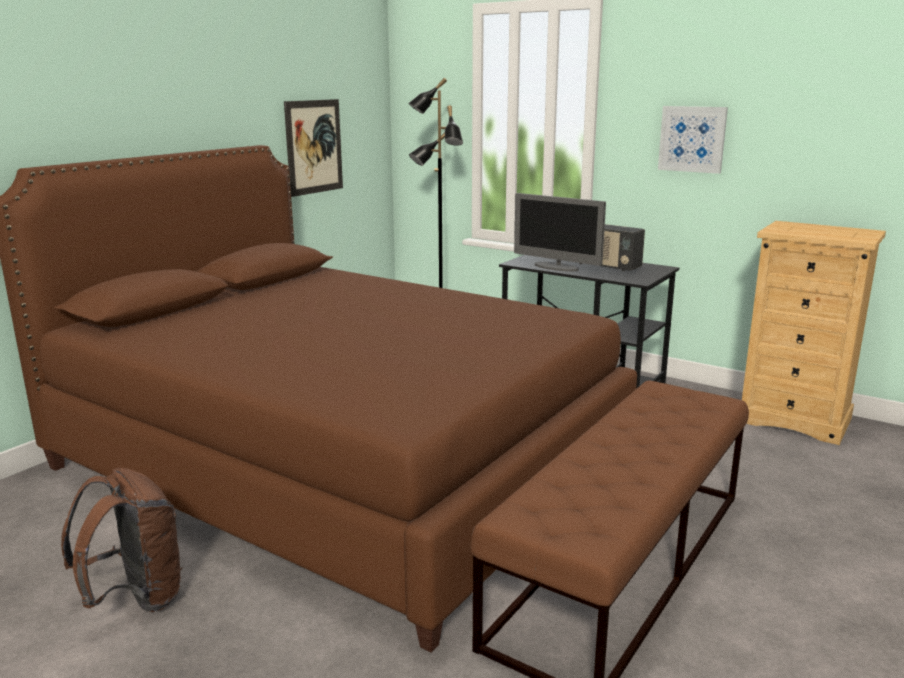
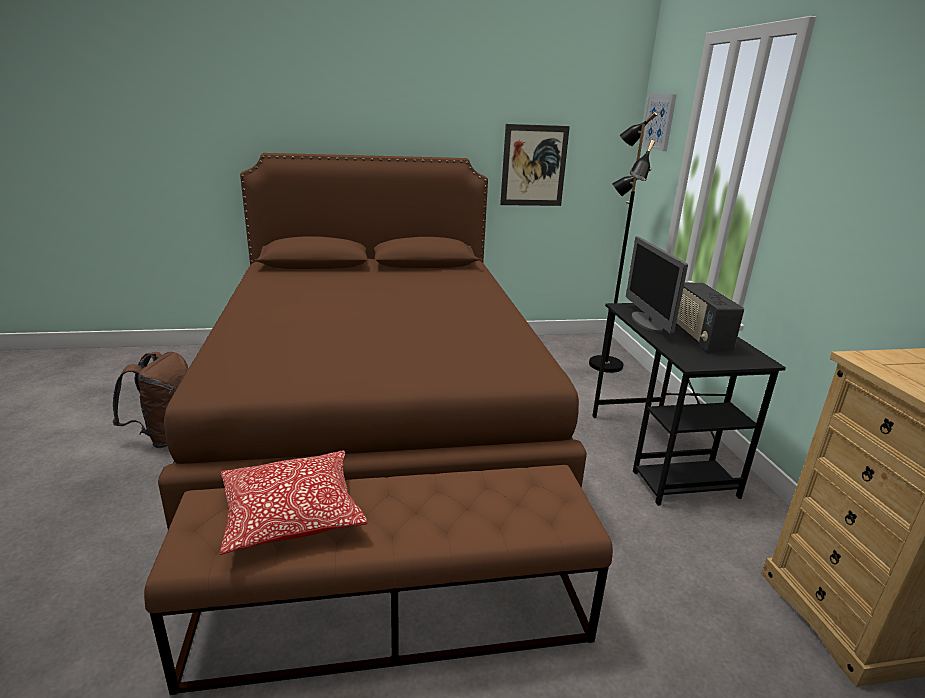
camera: 45 degrees right, 5 degrees up
(587, 486) = (292, 515): none -> pillow
(692, 139) = (861, 211): picture -> picture (659, 122)

